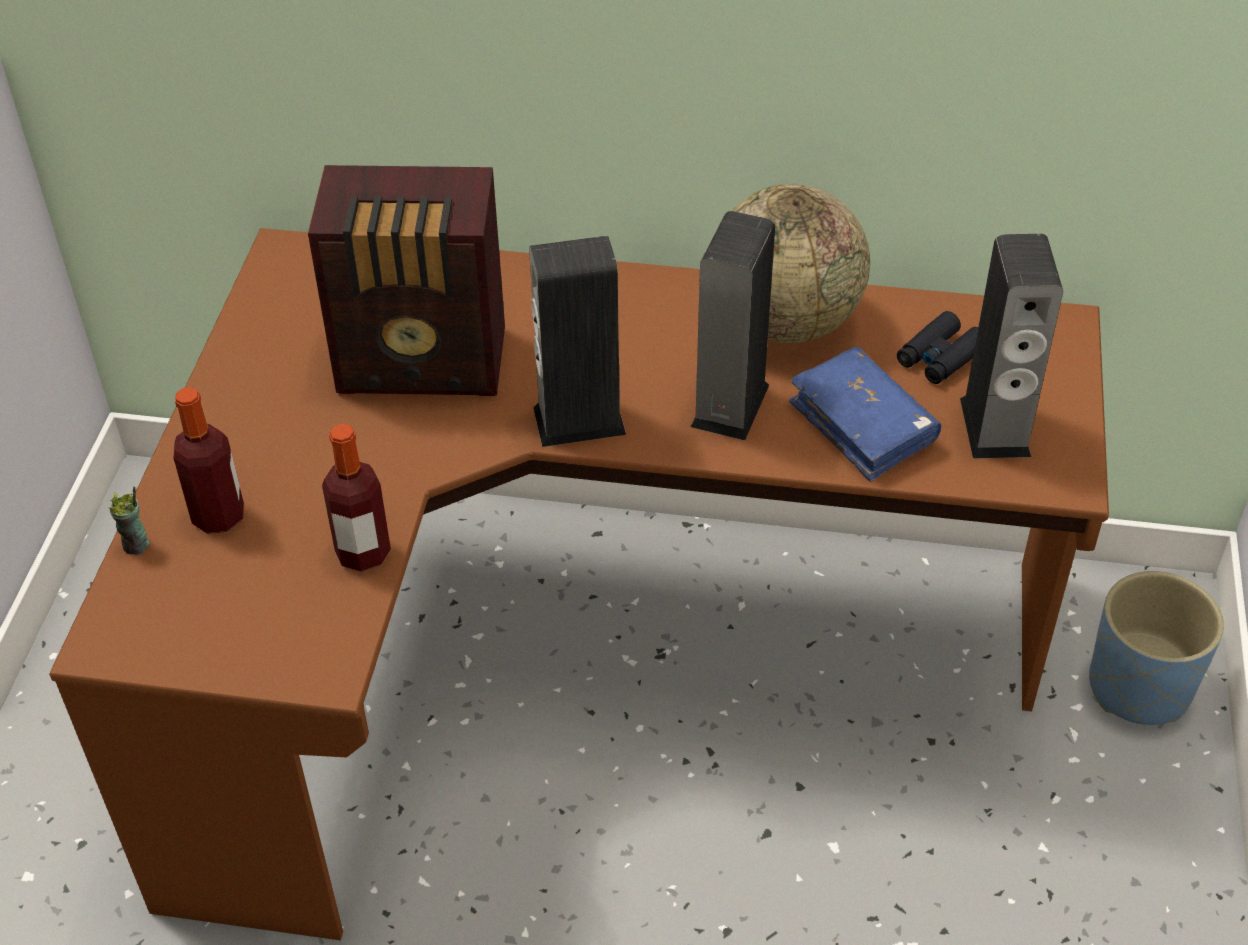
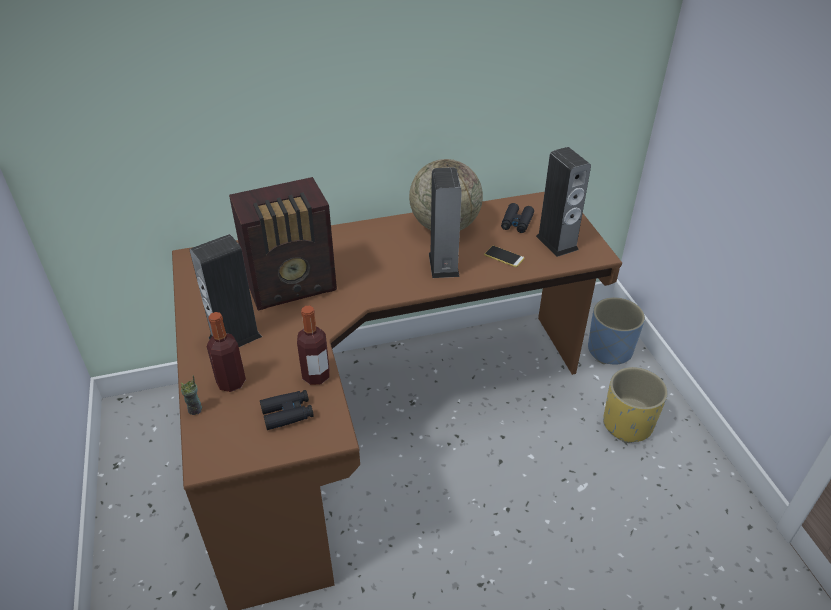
camera: 25 degrees left, 5 degrees down
(276, 606) = (287, 413): none -> black binoculars
(579, 421) = (381, 289): speaker -> speaker (235, 337)
(862, 425) = (504, 257): blue book -> phone
(1078, 859) = (627, 424): none -> yellow planter

